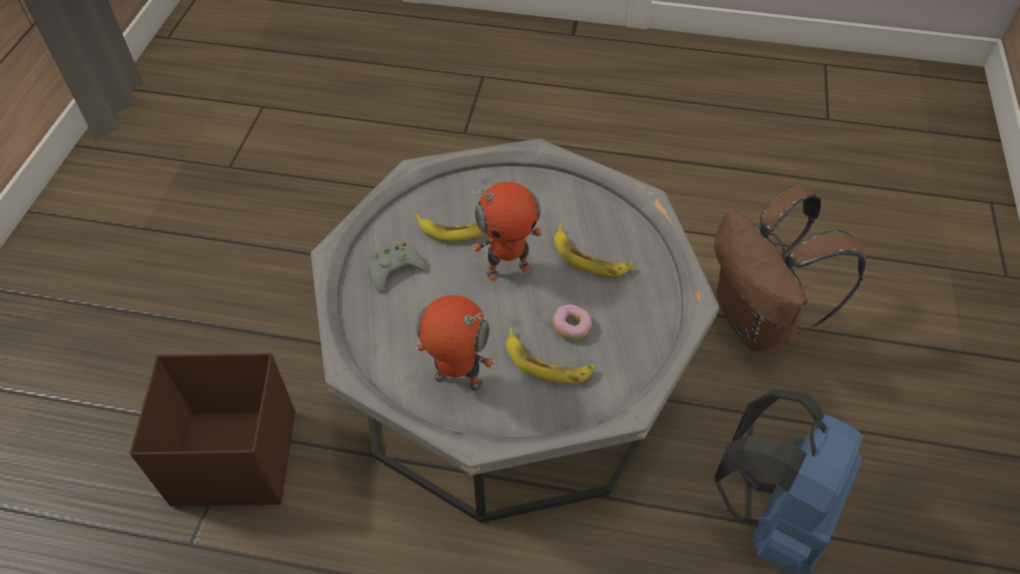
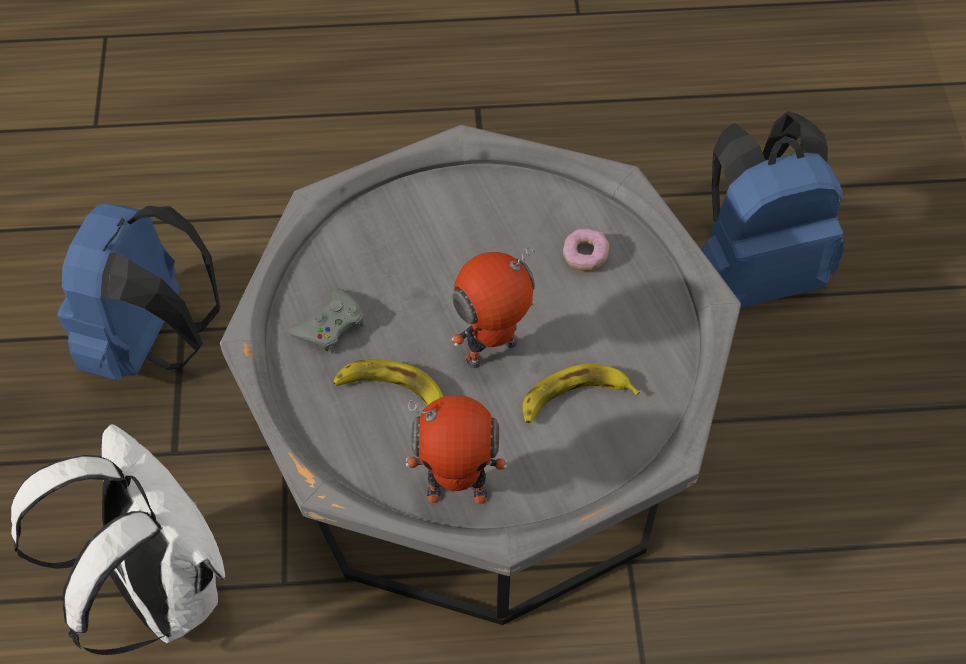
camera: 165 degrees right, 5 degrees up
(233, 457) = (753, 271): brown storage box -> blue backpack
(394, 269) = (633, 321): grey game controller -> grey game controller (330, 326)
(457, 382) = (504, 209): toy robot -> toy robot (457, 491)
(547, 363) = (413, 249): banana -> none
(571, 327) = (395, 295): donut -> donut (585, 256)
(758, 322) = (157, 589): brown backpack -> white backpack

